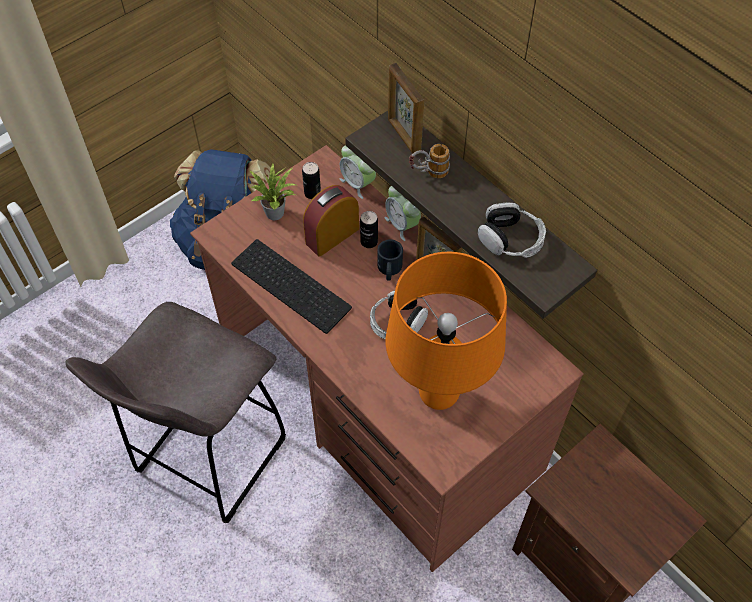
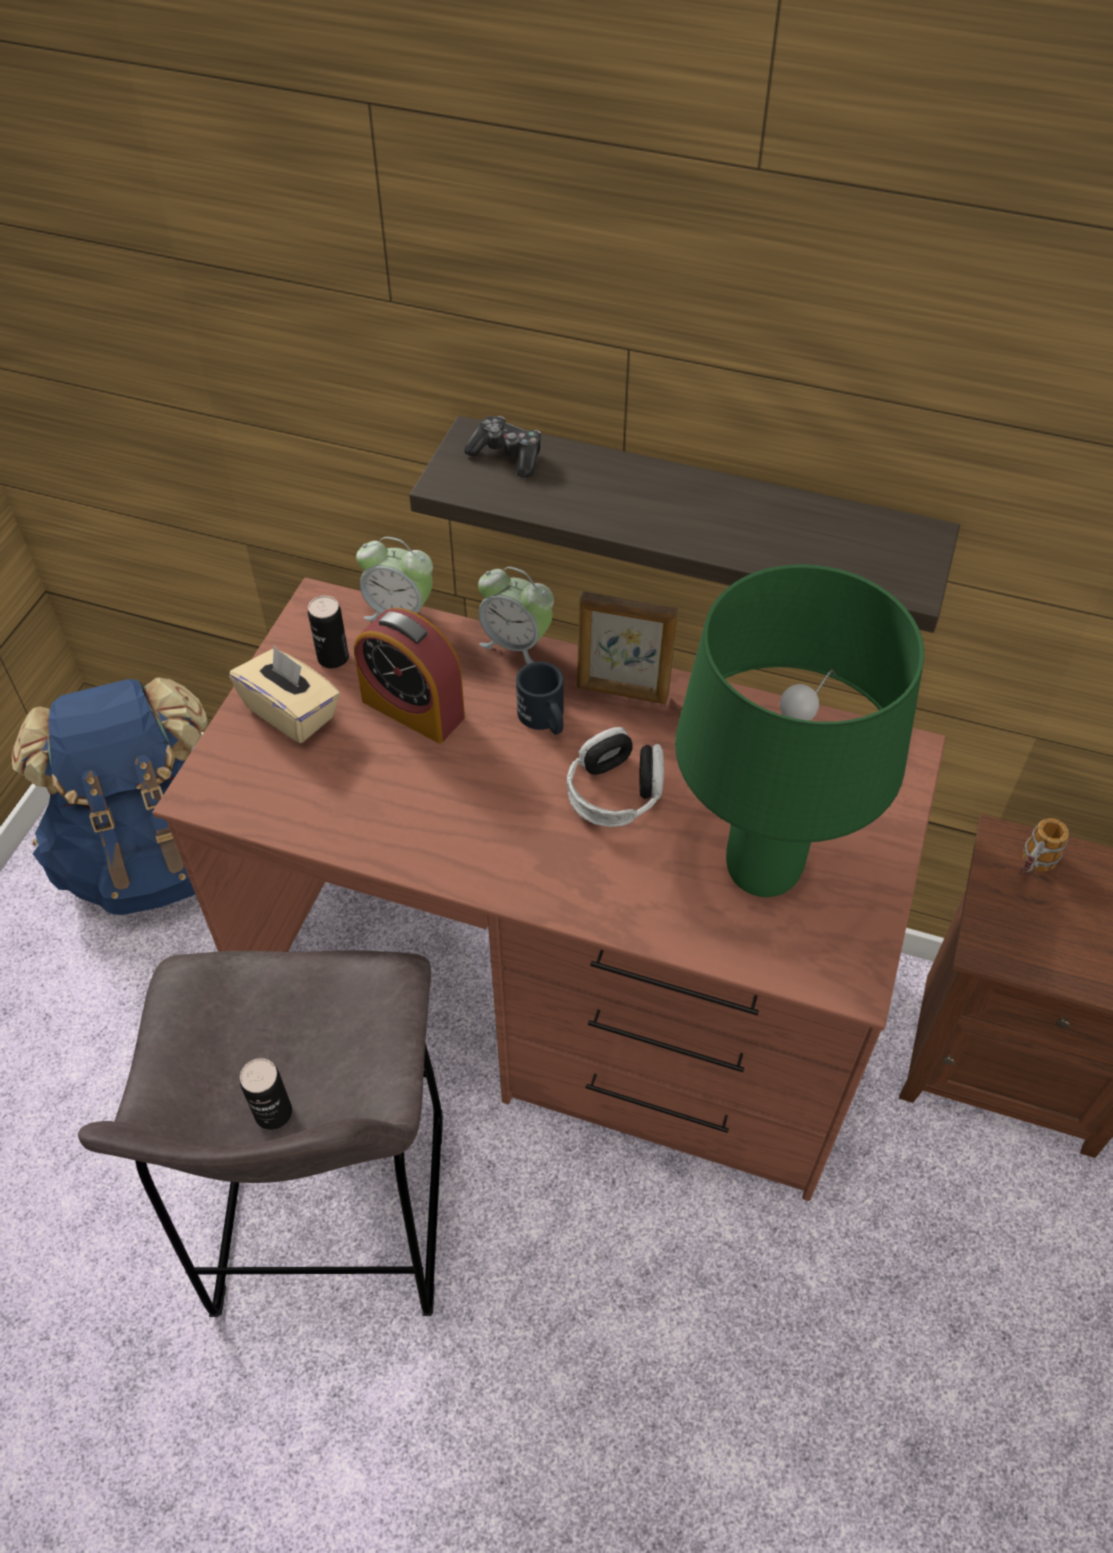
camera: 30 degrees left, 5 degrees down
(277, 212) = (292, 712): potted plant -> beige tissue box
(293, 285) = (400, 814): keyboard -> none
(332, 236) = (413, 708): alarm clock -> alarm clock turned 75 degrees counterclockwise
(369, 242) = (481, 691): can -> can (273, 1113)
(403, 136) = (507, 455): picture frame -> game controller
(428, 173) = (591, 492): mug -> mug (1031, 868)
(438, 394) = (760, 871): orange table lamp -> green table lamp
(511, 239) = (799, 534): headphones -> none

